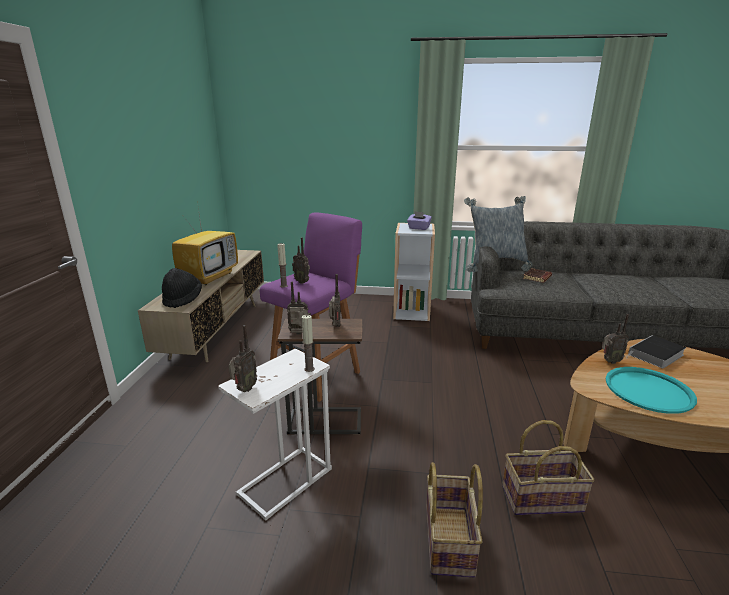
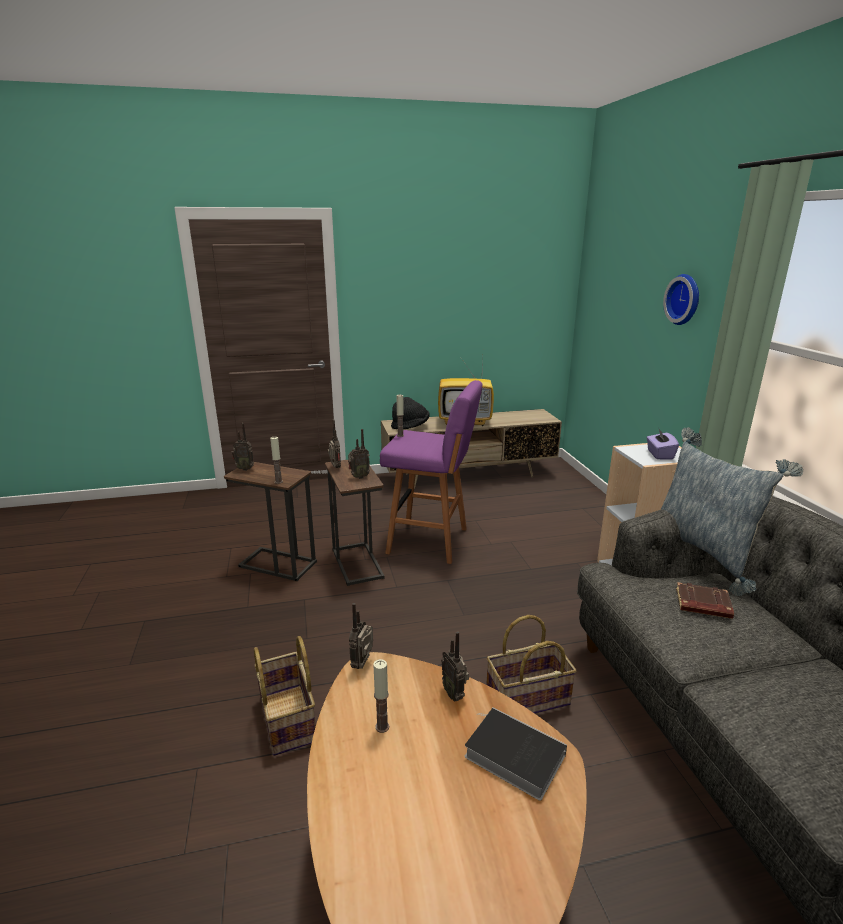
camera: 70 degrees right, 0 degrees up
(285, 480) = (278, 564): white side table -> brown side table
(302, 282) = (415, 439): radio -> radio (363, 664)
(365, 130) = (685, 299): none -> wall clock
(450, 540) = (227, 658): basket -> basket (527, 699)
(648, 390) = (382, 727): turquoise tray -> candle

